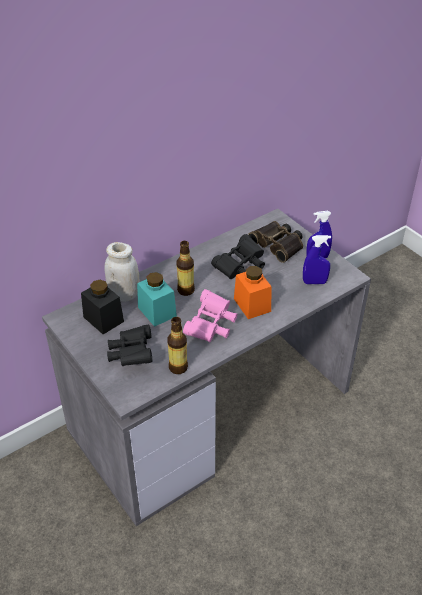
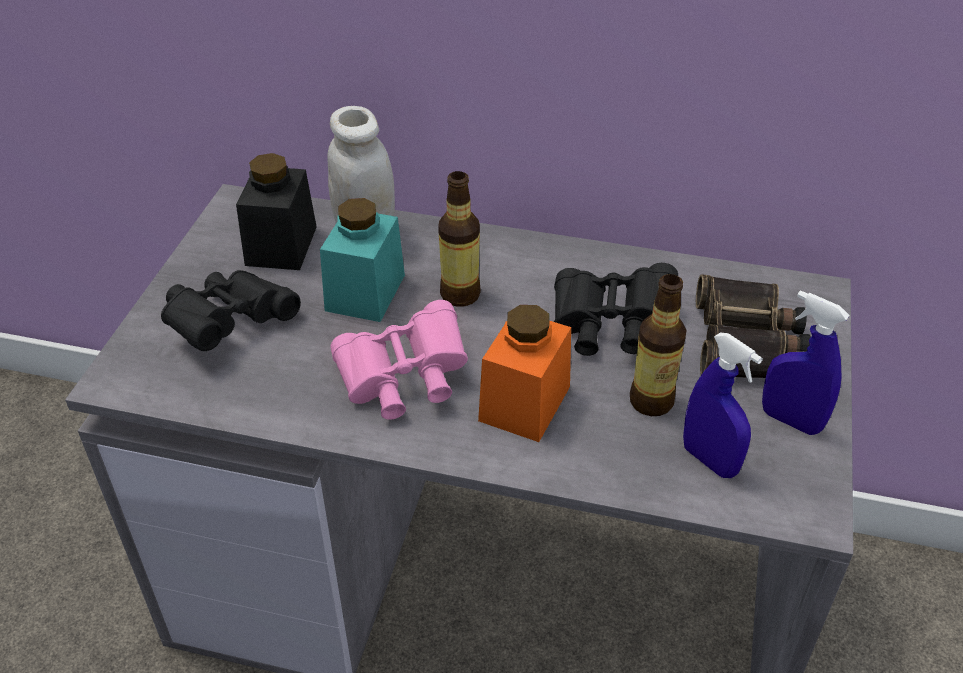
camera: 50 degrees right, 0 degrees up
(178, 367) = (248, 400): bottle -> bottle (651, 401)

